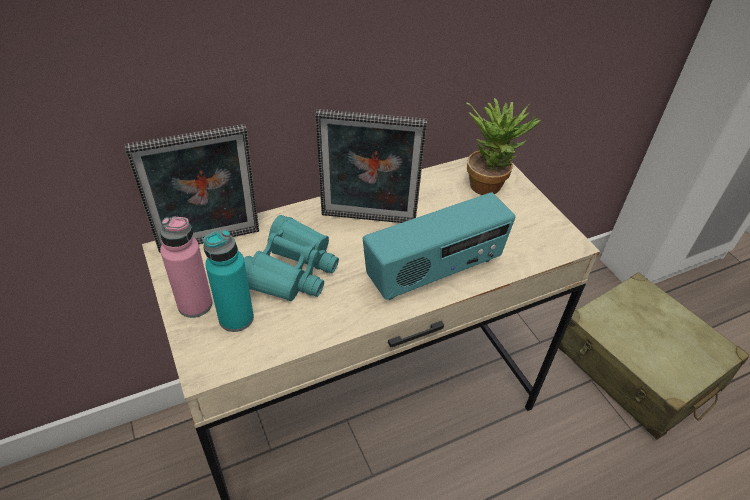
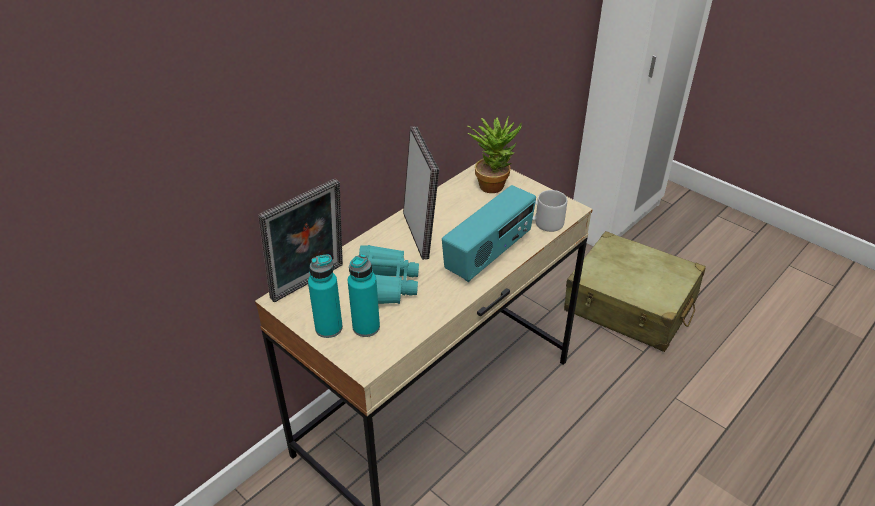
camera: 20 degrees left, 5 degrees down
(195, 304) = (329, 328): pink bottle -> turquoise bottle
(368, 221) = (420, 234): picture frame -> picture frame turned 90 degrees counterclockwise
(528, 252) = (545, 223): none -> grey mug

